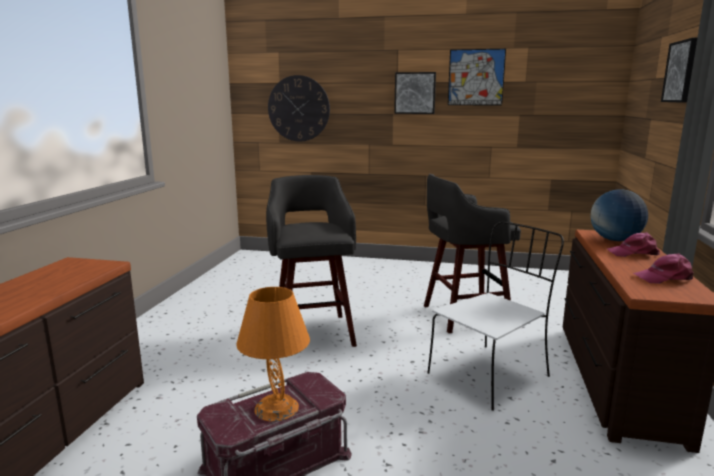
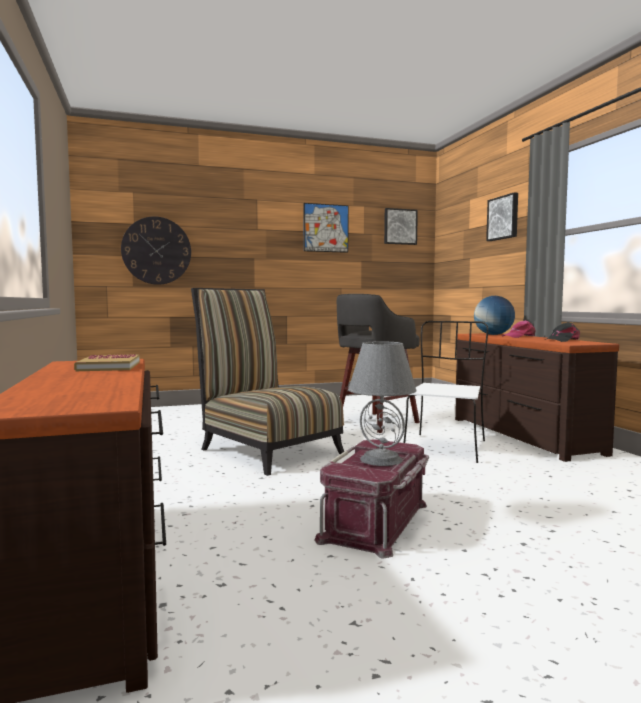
camera: 30 degrees left, 10 degrees down
(66, 278) = (109, 366): none -> book
(276, 408) = (380, 459): orange table lamp -> grey table lamp
(313, 332) = (266, 449): grey stool -> chair
(415, 93) = (274, 239): picture -> picture (400, 227)
(664, 278) = (562, 340): pink cap -> black cap

